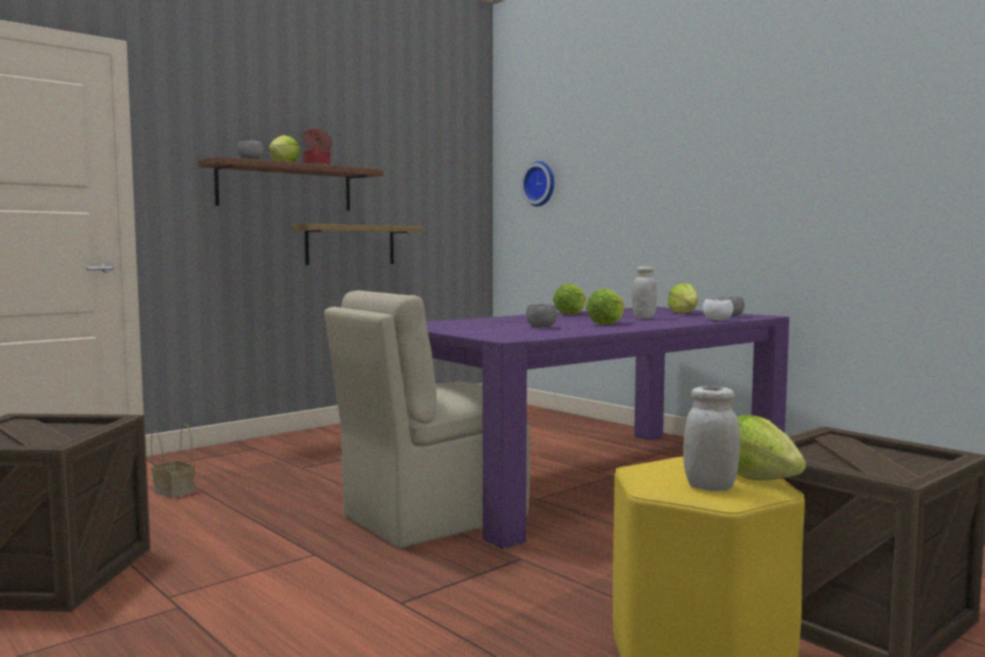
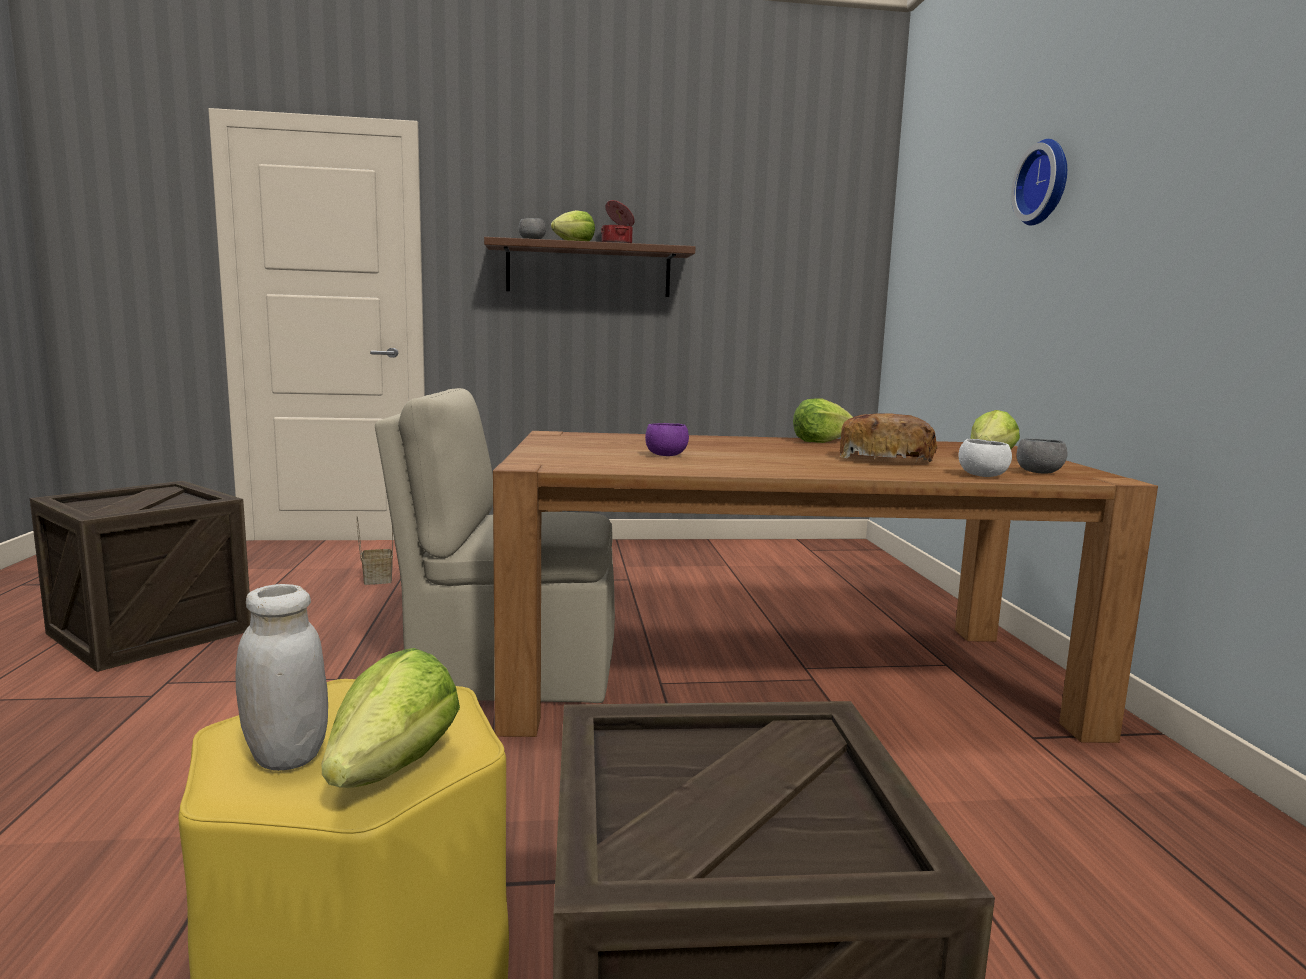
camera: 35 degrees right, 5 degrees up
(350, 245) = (668, 337): shelf -> none
(540, 184) = (928, 259): wall clock -> wall clock (1046, 183)
(541, 327) = (666, 455): grey bowl -> purple bowl
(592, 477) = (781, 674): purple dining table -> brown dining table
(606, 323) = (779, 461): lettuce -> none
(643, 318) = (883, 459): white jar -> bread

